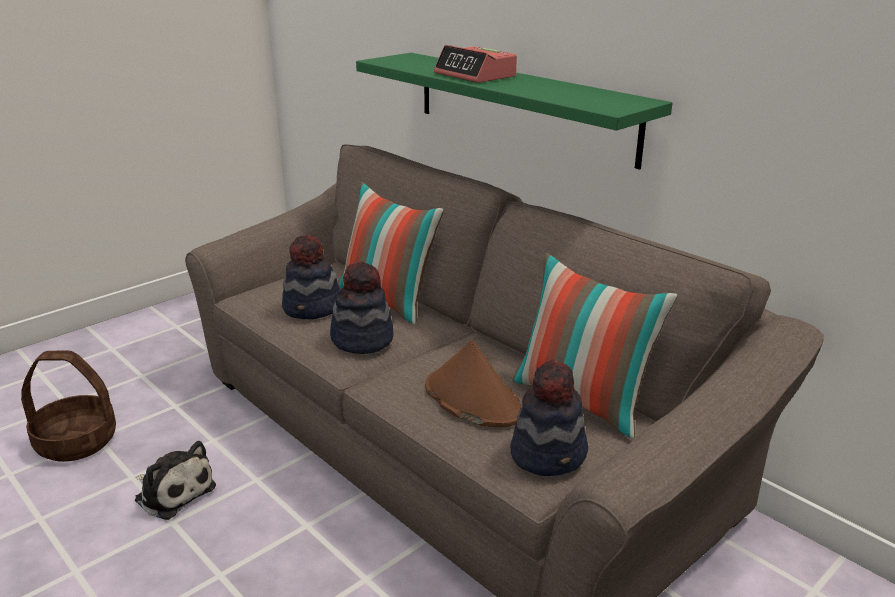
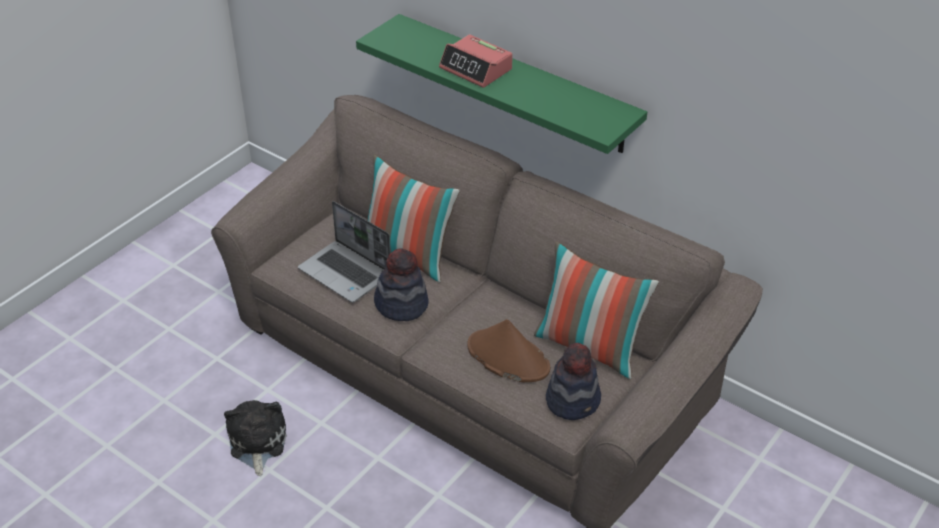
camera: 10 degrees left, 15 degrees up
(77, 441) = (148, 406): basket -> none
(173, 492) = (257, 443): plush toy -> plush toy turned 120 degrees counterclockwise
(313, 308) = (346, 273): hat -> laptop

